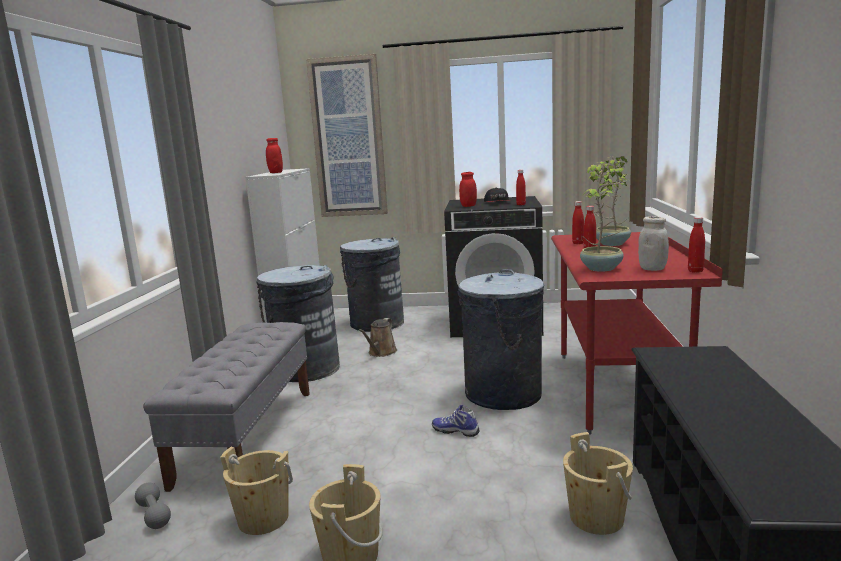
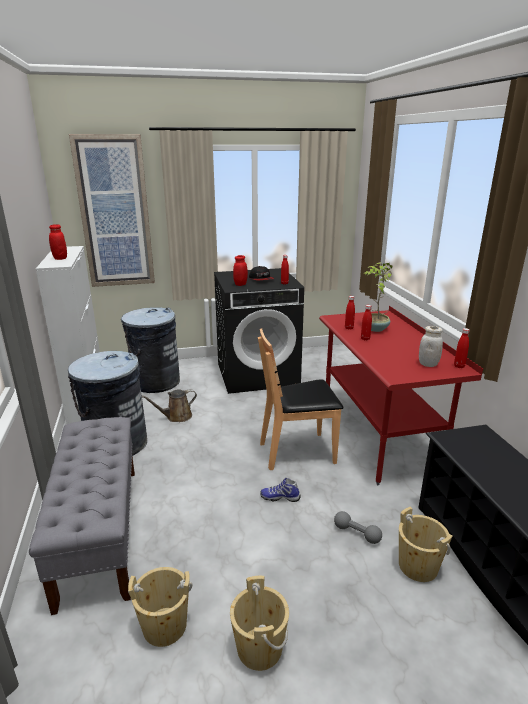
camera: 20 degrees left, 10 degrees up
(154, 515) = (55, 646): grey dumbbell -> grey dumbbell (356, 533)
(381, 352) = (176, 417): brown watering can -> brown watering can turned 60 degrees clockwise
(502, 394) = (298, 452): grey trash can -> brown chair
(602, 268) = (392, 365): potted plant -> none

